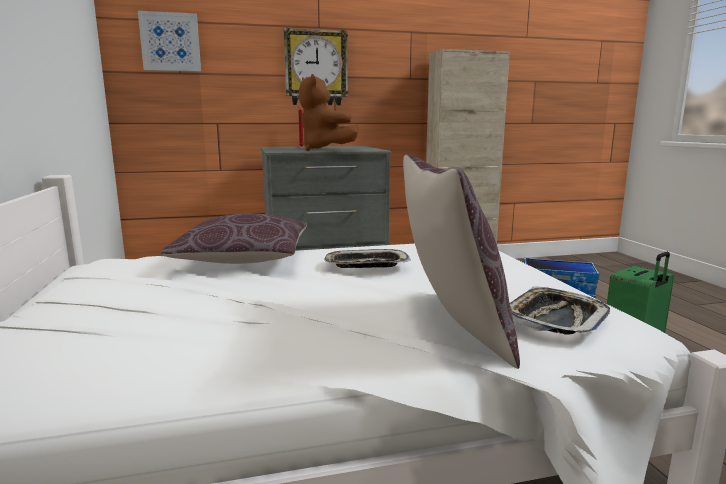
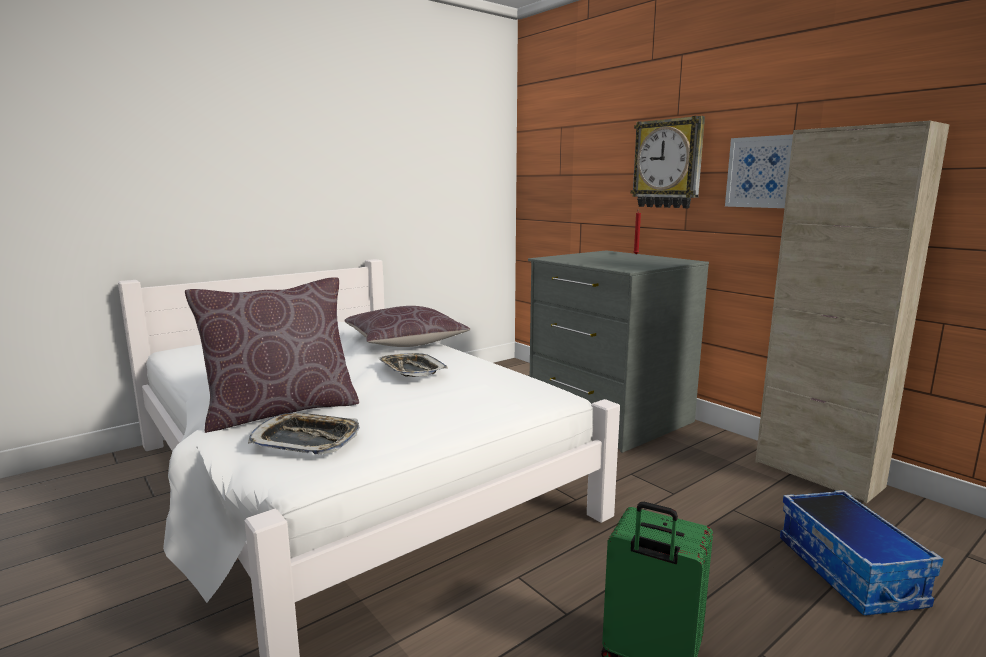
camera: 65 degrees right, 0 degrees up
(170, 42) = (554, 147): picture -> picture (762, 172)
(324, 150) = (590, 262): brown plush toy -> none

